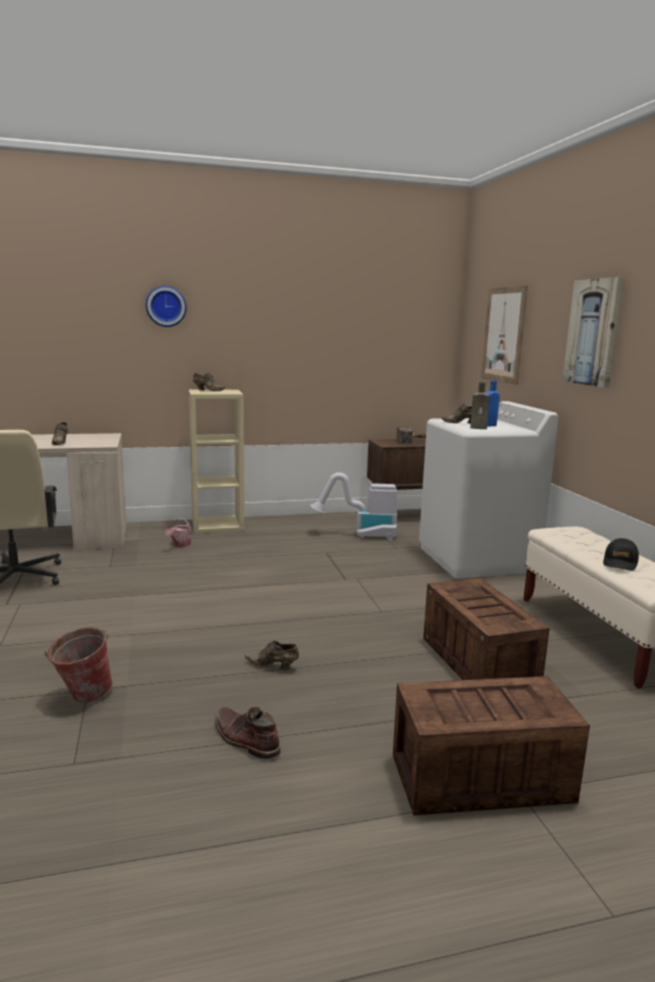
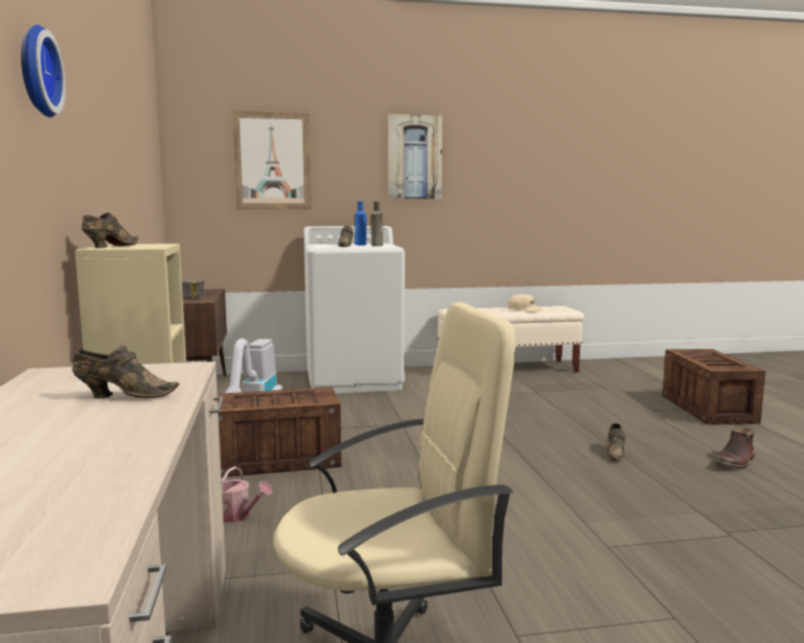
camera: 85 degrees left, 5 degrees down
(82, 696) = (742, 533): bucket -> none
(479, 663) = (566, 397): crate -> crate (279, 460)
(620, 562) = (525, 309): black cap -> beige cap

